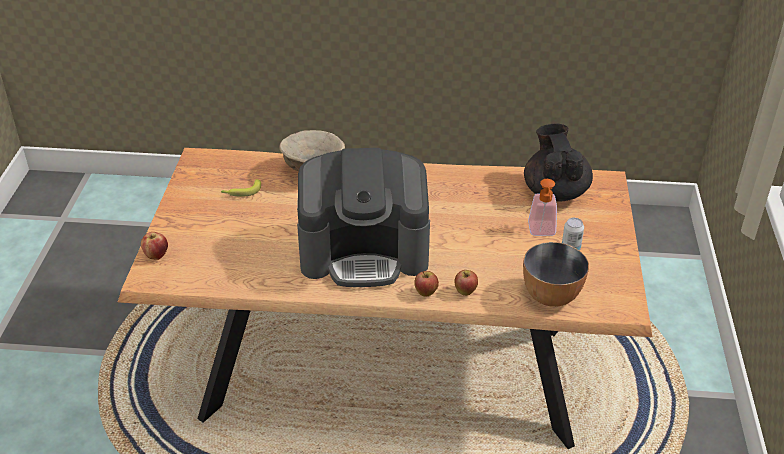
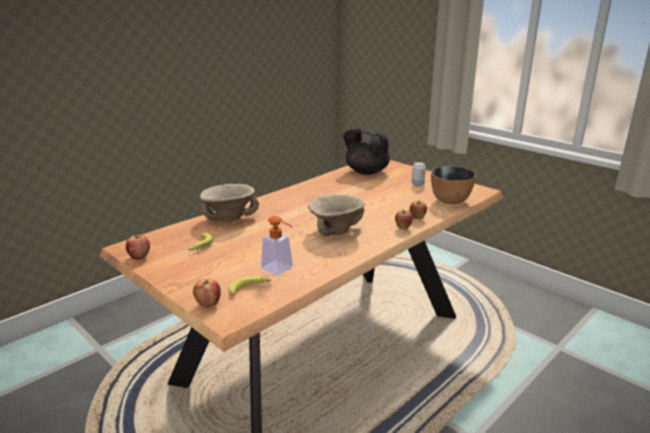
camera: 50 degrees left, 15 degrees down
(189, 175) = (139, 257): none -> apple
(201, 262) = (250, 288): none -> banana
(364, 251) = (335, 230): coffee machine -> beige bowl
(542, 232) = (394, 185): soap dispenser -> soap dispenser (281, 270)

